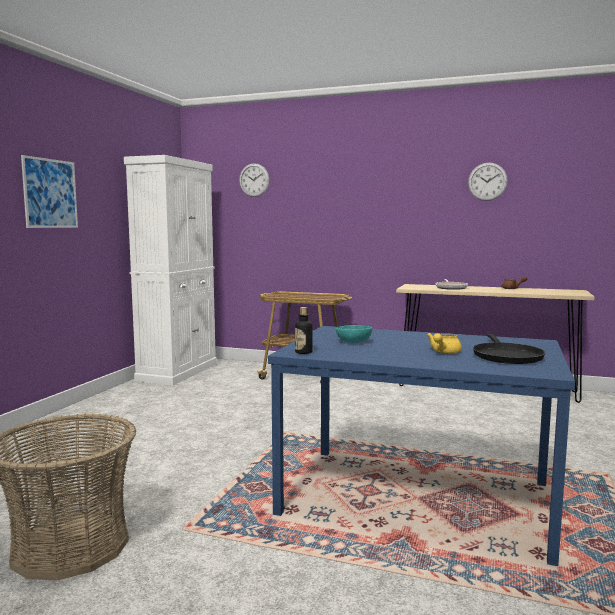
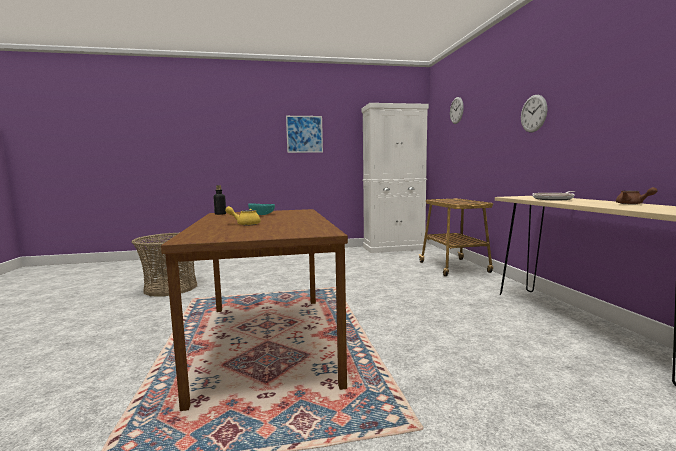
camera: 60 degrees right, 0 degrees up
(418, 498) = (268, 342): blue dining table -> brown dining table
(487, 181) = (627, 64): wall clock -> wall clock (533, 113)
(506, 356) = (244, 231): black frying pan -> none

